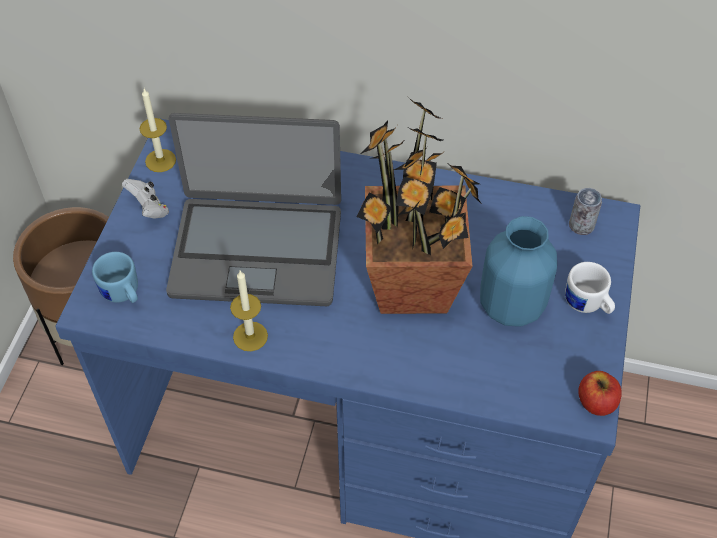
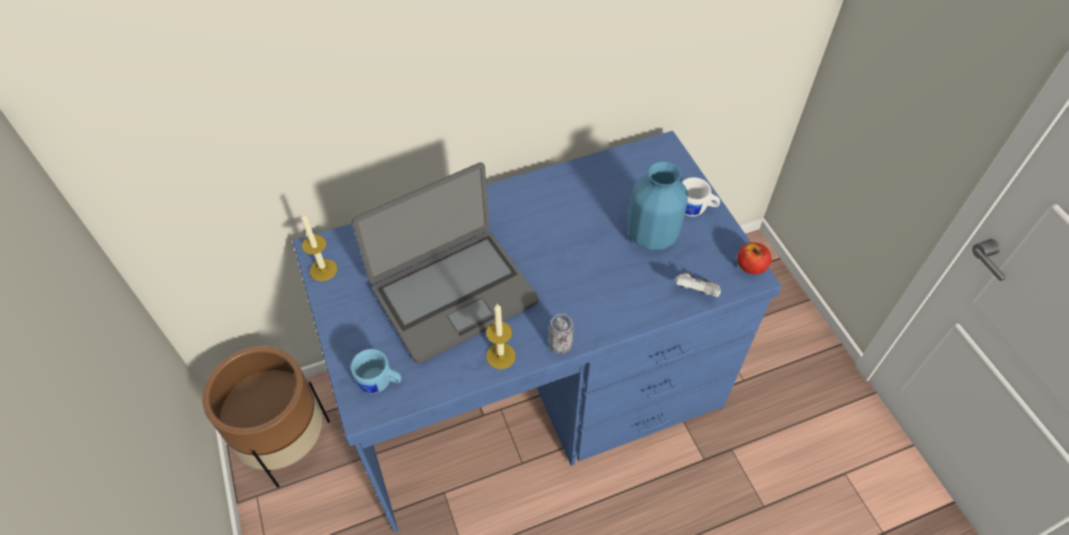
camera: 35 degrees left, 0 degrees up
(149, 208) = (345, 309): white game controller -> white game controller (696, 292)
(413, 287) = (581, 259): potted plant -> none
(581, 226) = (650, 162): can -> can (560, 344)

